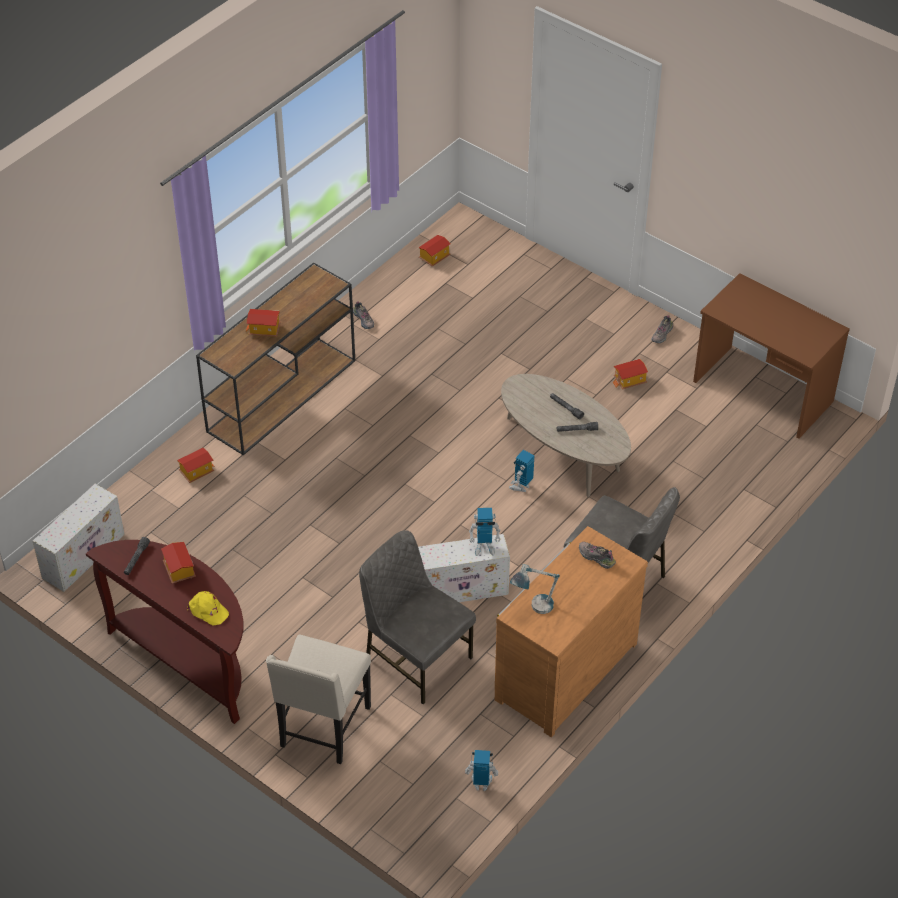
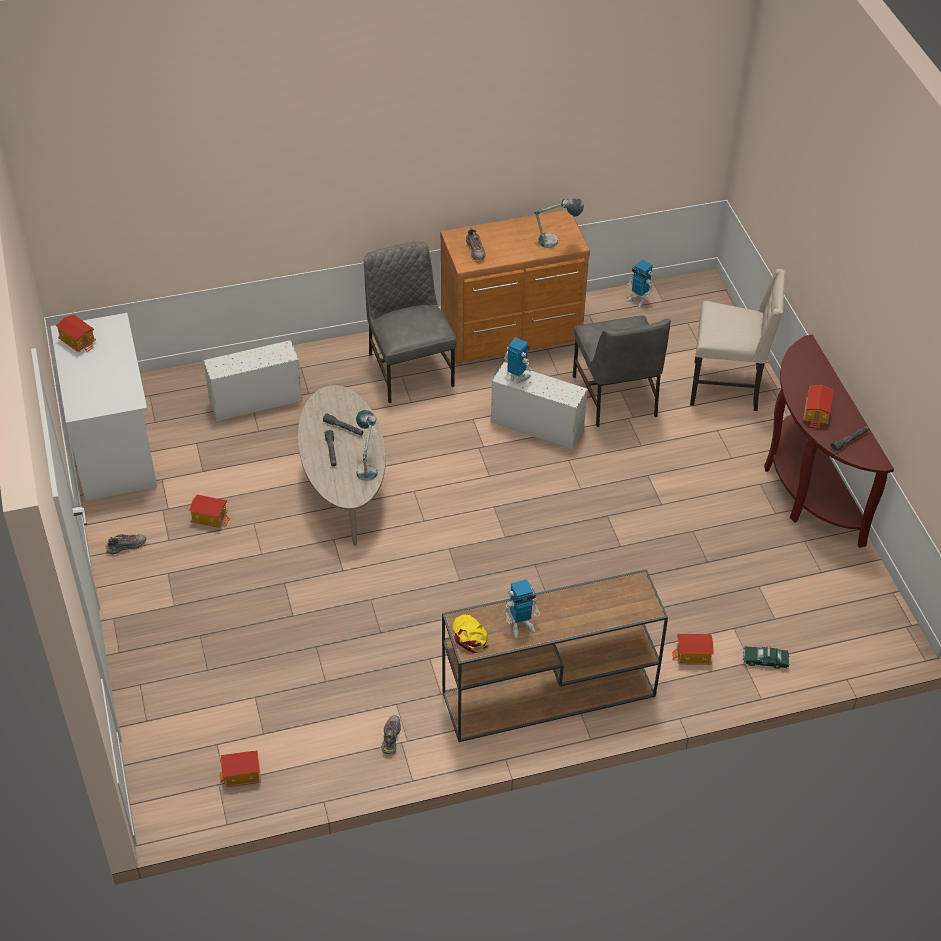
camera: 145 degrees left, 0 degrees up
(84, 555) = (852, 630): white storage box -> white storage box (254, 401)
(140, 497) = (765, 660): none -> toy car
(208, 610) = (811, 372): yellow cap -> yellow cap (470, 635)
(264, 330) = (577, 606): toy house -> toy house (78, 341)
(323, 728) = (727, 387): beige chair -> beige chair turned 45 degrees clockwise
(521, 486) = (406, 479): toy robot -> toy robot (521, 626)
(528, 412) = (367, 466): none -> table lamp
(762, 392) = (114, 444): brown desk -> white desk

